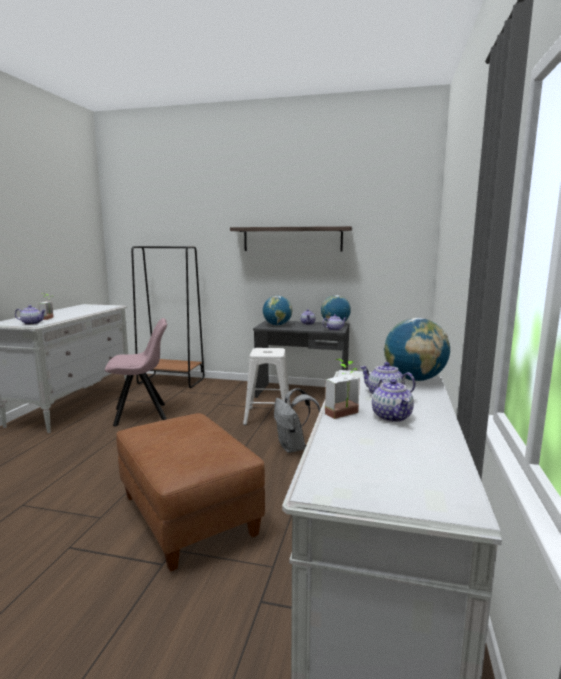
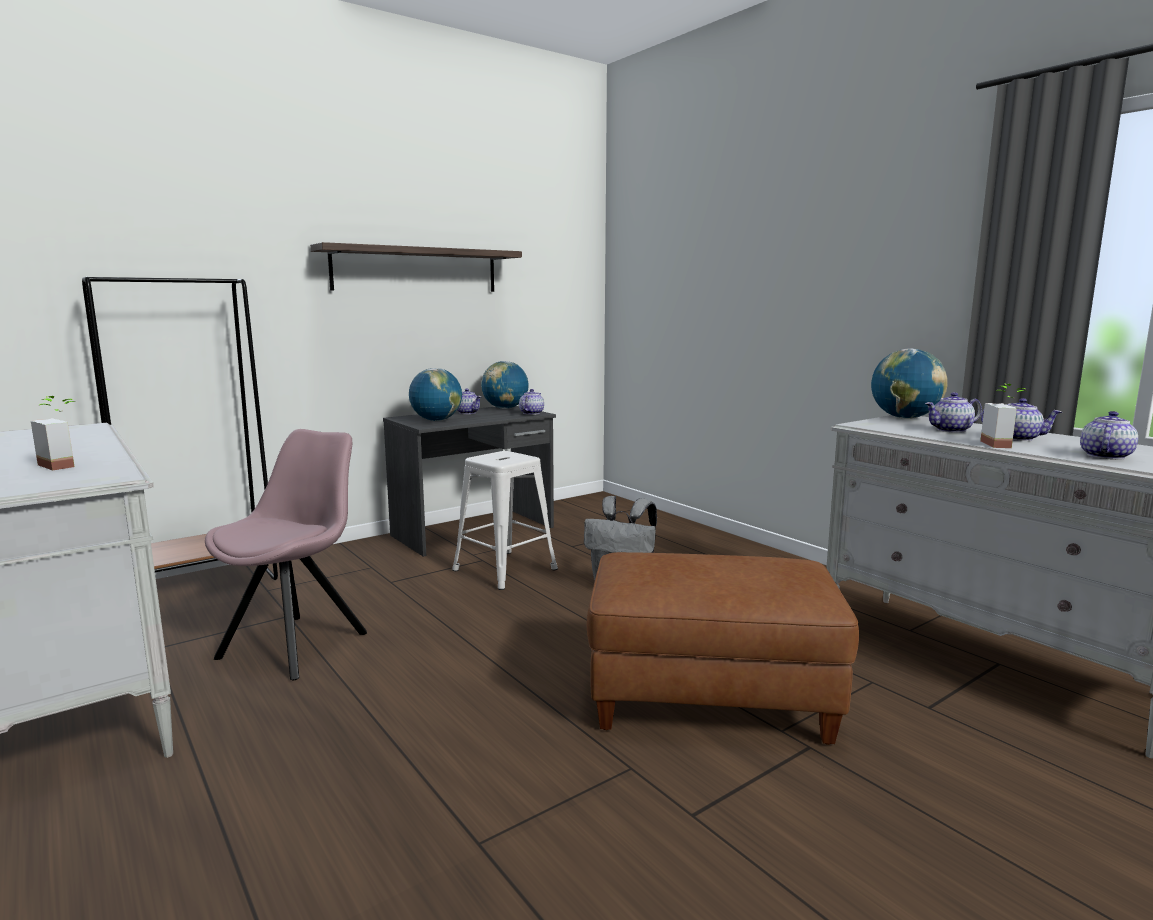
camera: 50 degrees left, 0 degrees up
(32, 323) = (85, 477): teapot -> teapot (1104, 456)

